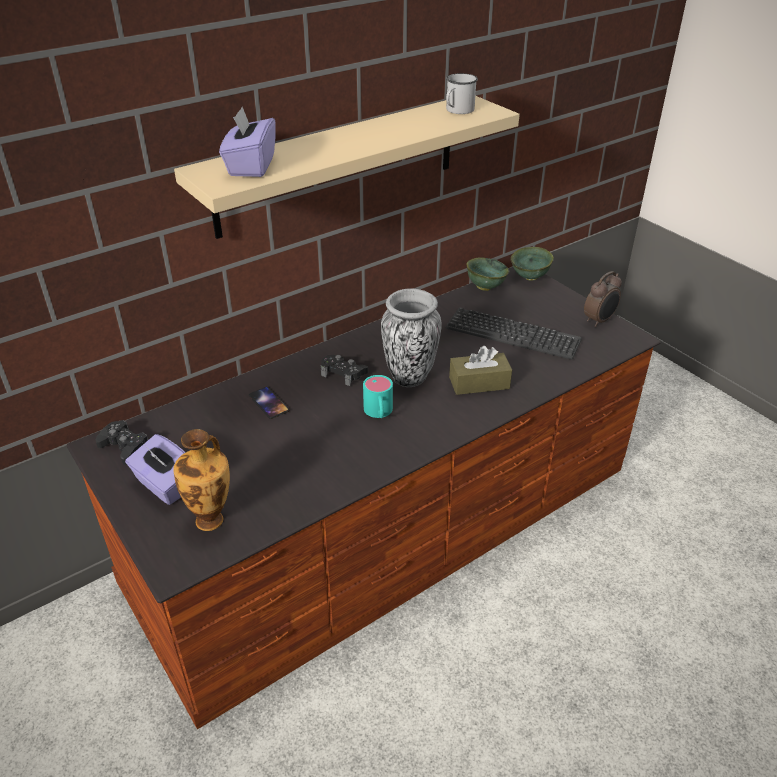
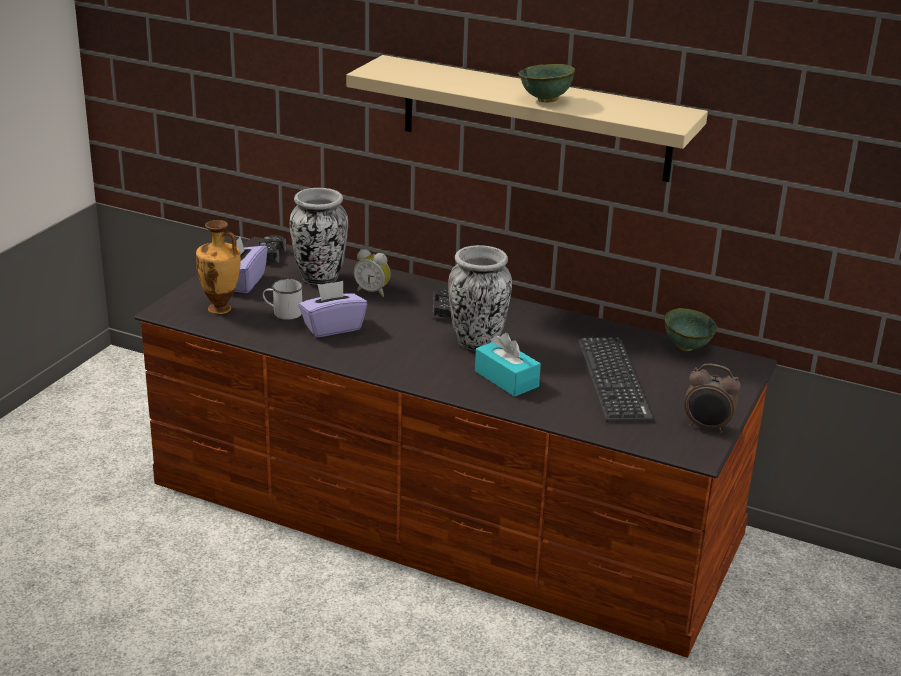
camera: 60 degrees right, 10 degrees down
(210, 427) = (319, 278): none -> vase
(251, 166) = (416, 72): purple tissue box -> purple tissue box (332, 327)
(269, 403) = (373, 292): phone -> alarm clock
(379, 413) = (409, 341): turquoise mug -> none
(457, 111) = (647, 111): white mug -> white mug (283, 313)
(479, 383) = (506, 379): brown tissue box -> turquoise tissue box
(530, 277) = (744, 369): green bowl -> green bowl (545, 100)

